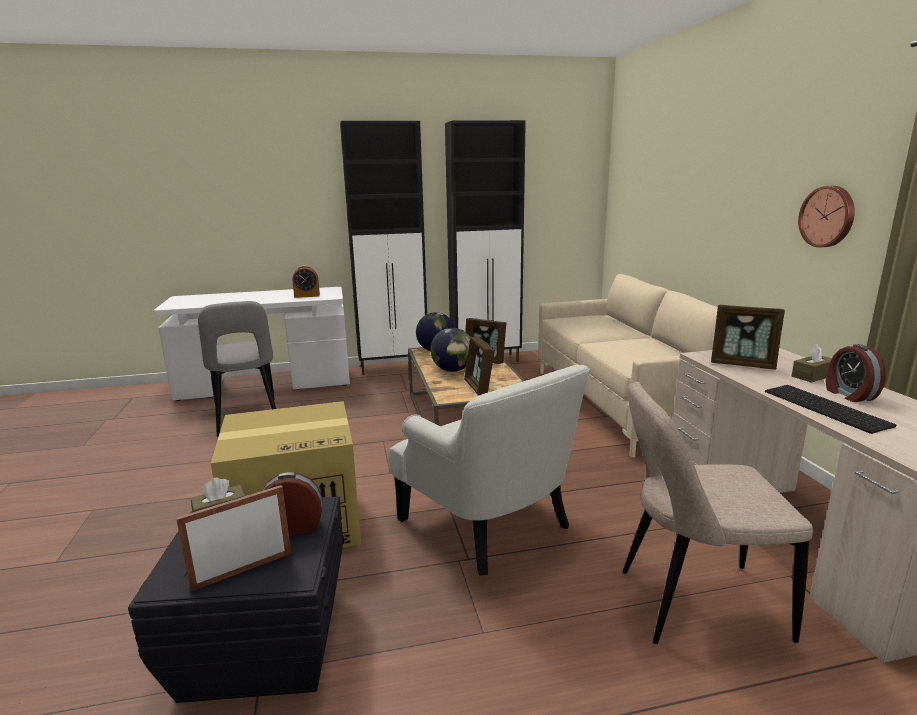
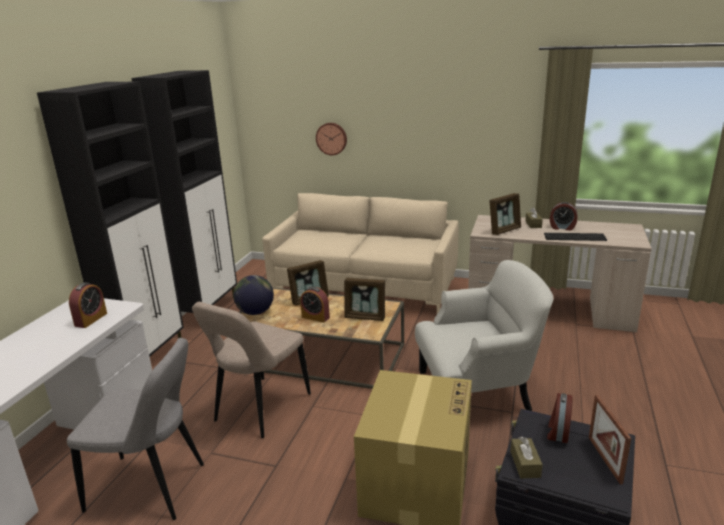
camera: 60 degrees left, 5 degrees up
(453, 370) = (315, 317): globe -> alarm clock
(693, 604) = (585, 356): beige chair -> beige chair (260, 410)
(828, 216) = (488, 135): wall clock -> wall clock (331, 138)

